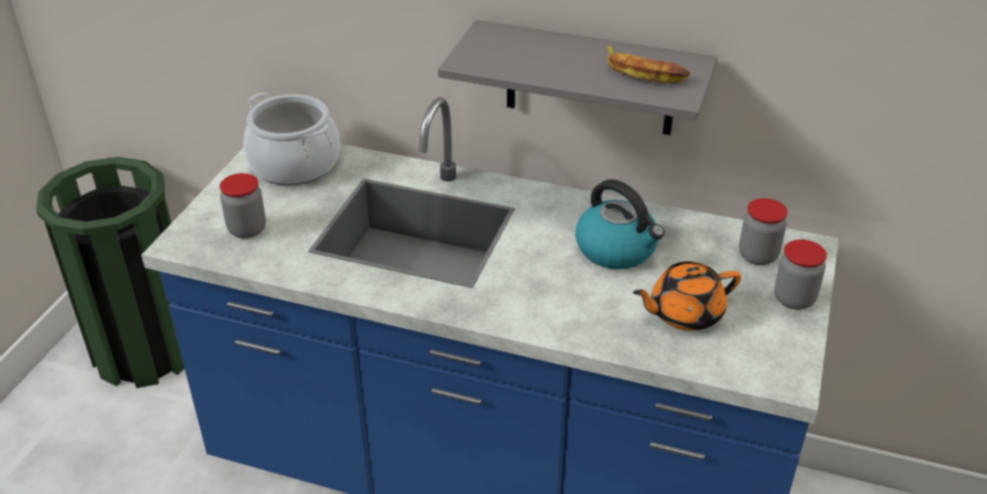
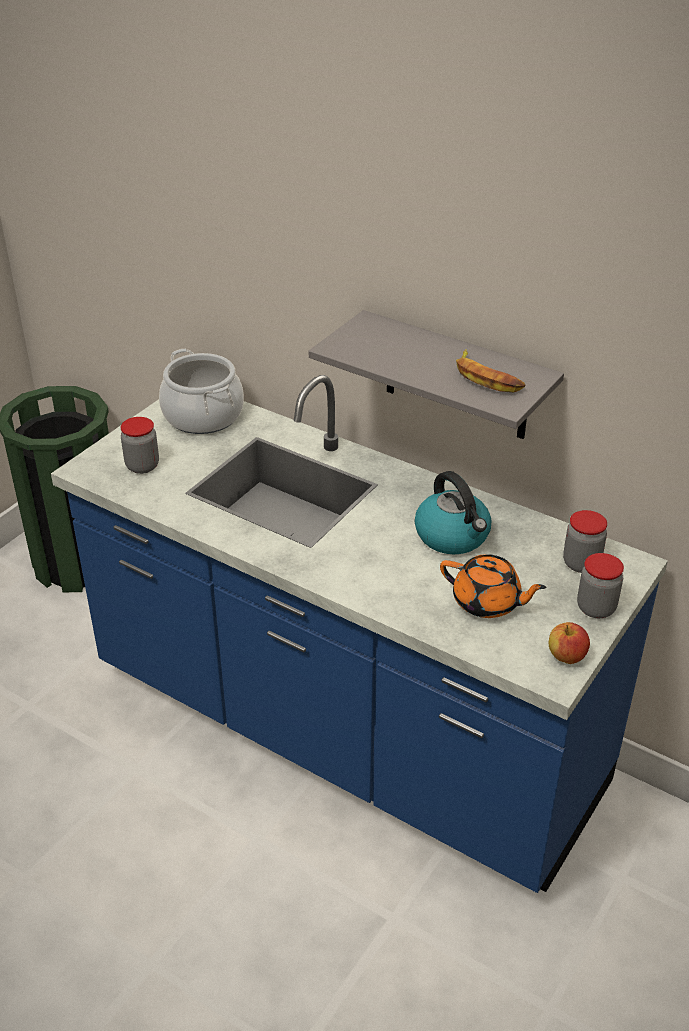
camera: 15 degrees right, 0 degrees up
(684, 313) = (487, 602): orange teapot -> orange teapot turned 150 degrees counterclockwise
(789, 356) = (566, 657): none -> apple

